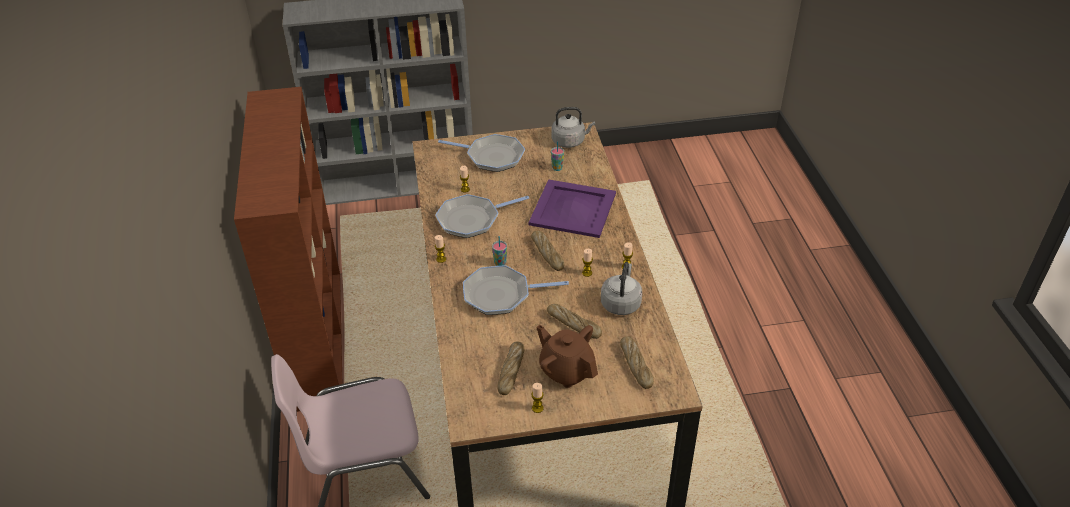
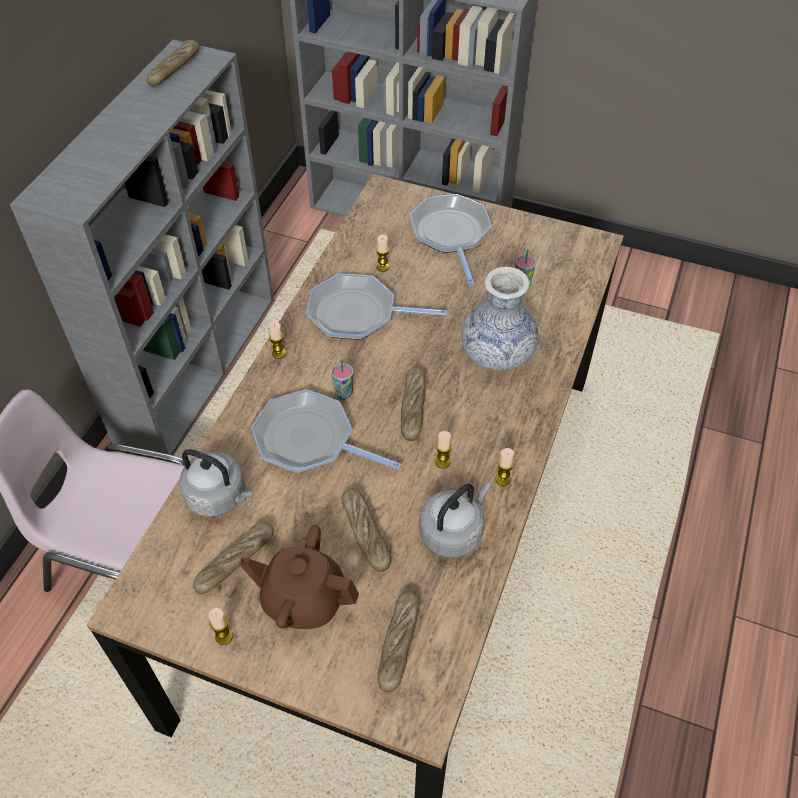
camera: 30 degrees right, 10 degrees up
(268, 108) = (174, 69): none -> bread
(316, 336) = (199, 364): brown bookcase -> grey bookcase
(492, 157) = (451, 234): frying pan -> frying pan turned 150 degrees counterclockwise
(566, 370) = (303, 599): brown teapot -> brown teapot turned 60 degrees counterclockwise
(570, 141) = (569, 252): grey kettle -> grey kettle (219, 497)
(572, 208) = (497, 354): purple tray -> vase

